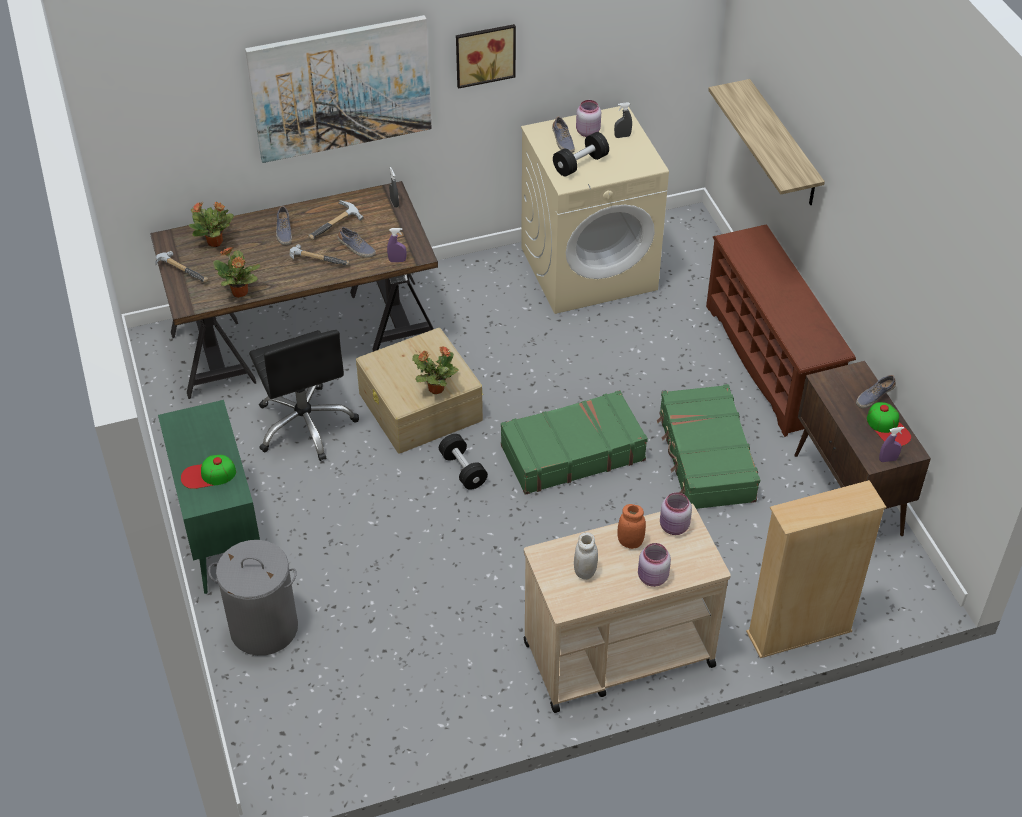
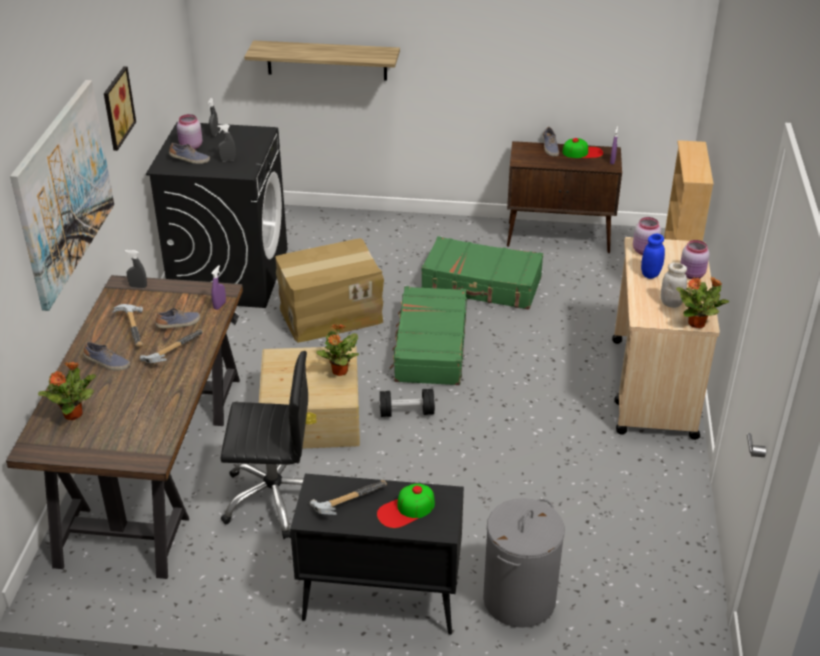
camera: 65 degrees left, 10 degrees down
(183, 270) = (94, 448): hammer -> hammer (346, 501)
(208, 475) = (406, 509): cap -> cap turned 45 degrees clockwise
(220, 535) = (379, 601): green cabinet -> black cabinet
(240, 293) = (170, 415): potted plant -> potted plant (697, 323)
(575, 362) = (330, 314): none -> cardboard box
(580, 164) = (227, 160): black dumbbell -> grey spray bottle
(589, 268) = (229, 274): beige washing machine -> black washing machine
(630, 542) = (650, 274): orange jar -> blue jar
(771, 363) = (408, 226): brown shoe rack -> none

